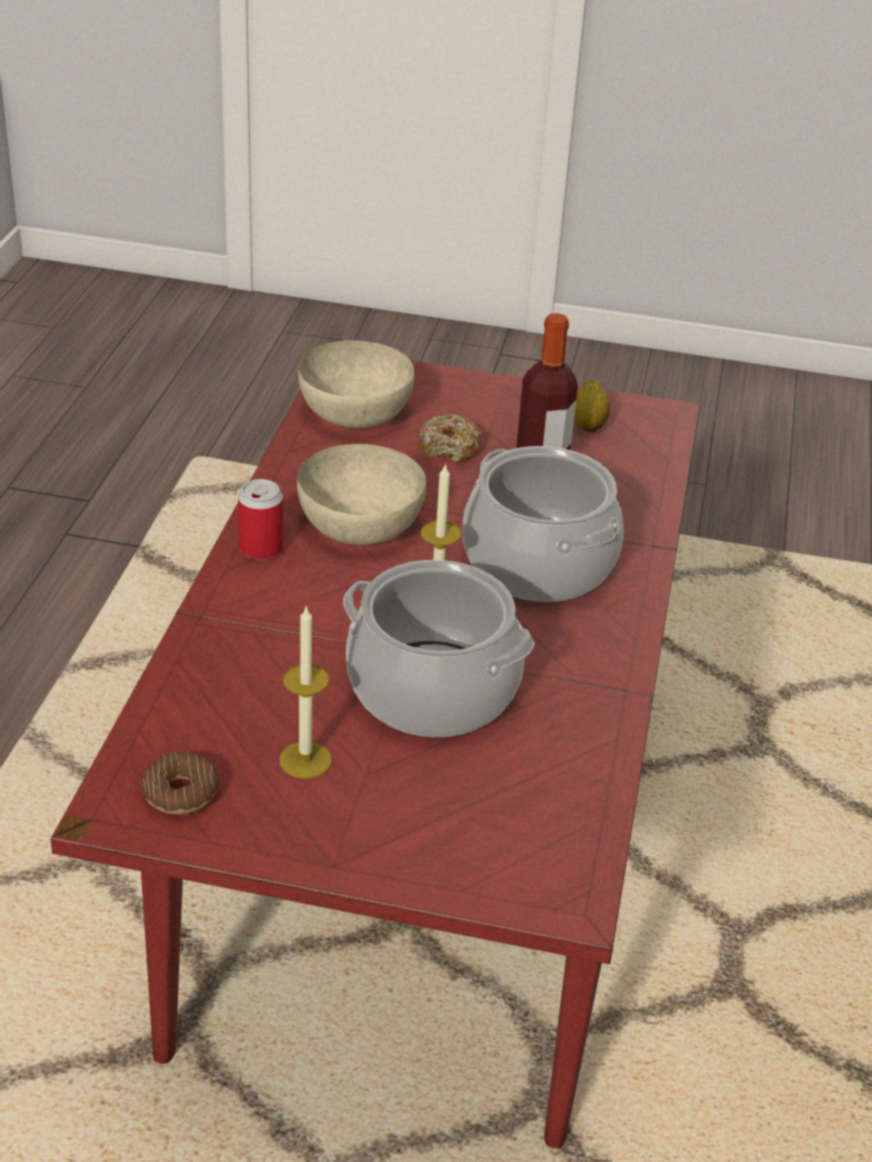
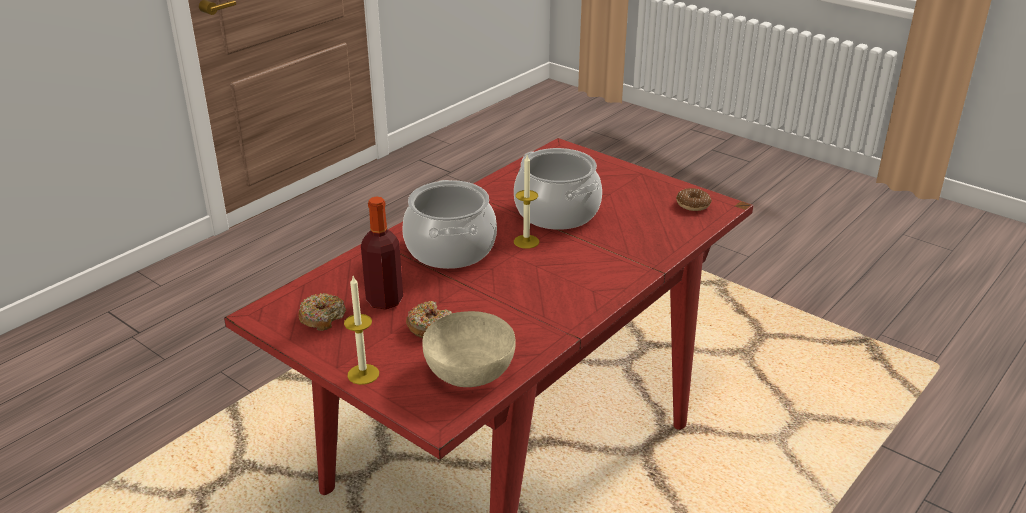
camera: 150 degrees left, 5 degrees down
(261, 548) = (599, 293): can -> none
(305, 760) = (633, 203): candle -> candle (363, 374)
(361, 525) = (530, 292): beige bowl -> none
(588, 427) = (322, 318): lemon -> donut

